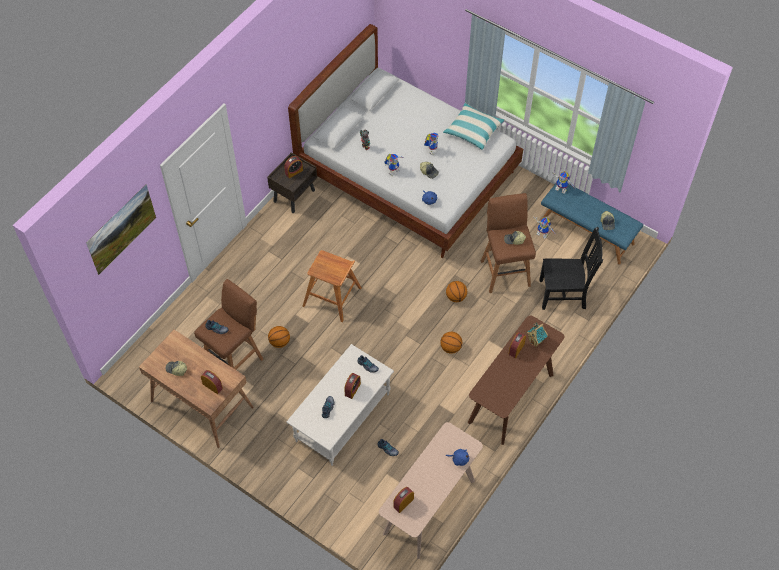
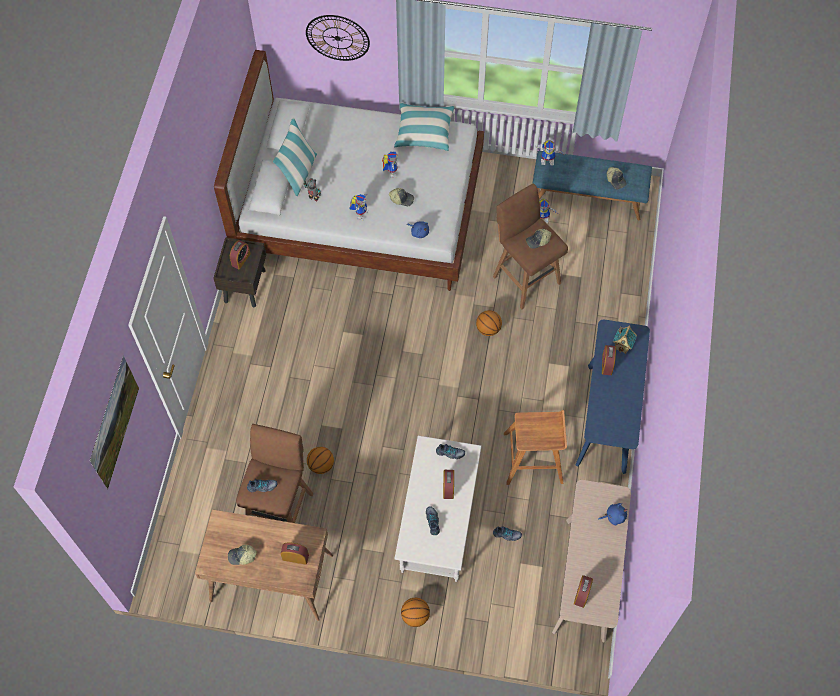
camera: 25 degrees left, 5 degrees up
(332, 297) = (353, 387): brown stool -> brown stool (534, 458)
(364, 126) = (298, 173): none -> pillow
(430, 34) = (337, 38): none -> wall clock
(450, 348) = (513, 389): basketball -> basketball (415, 616)
(511, 398) = (607, 418): brown console table -> blue console table
(564, 294) = (600, 277): black chair -> none

